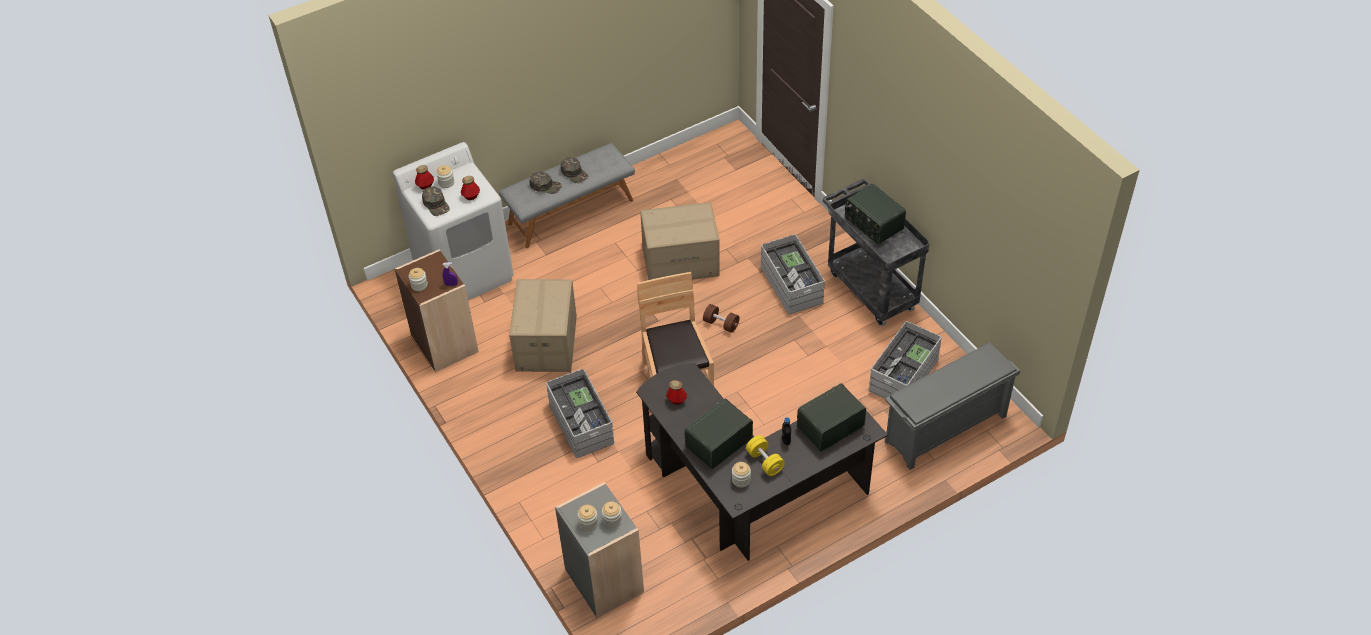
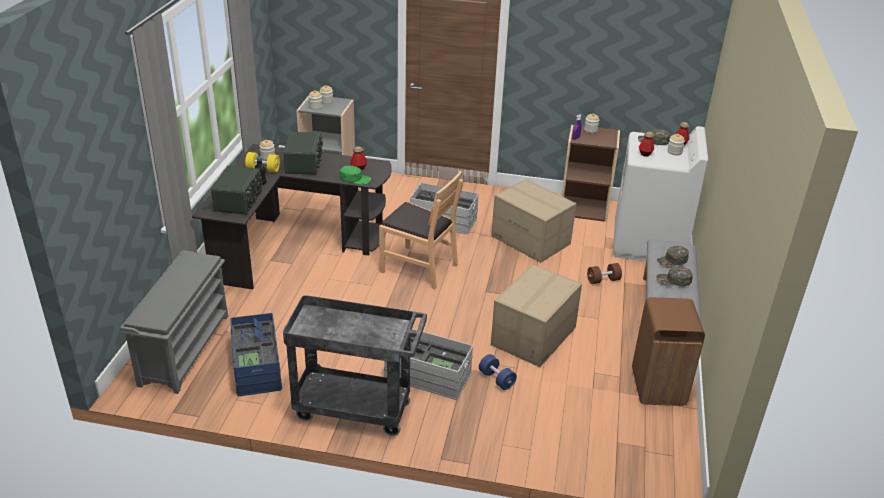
camera: 130 degrees right, 15 degrees down
(660, 178) = (657, 387): none -> brown trash can
(697, 386) = (355, 178): none -> green cap
(721, 324) = (440, 315): brown dumbbell -> brown dumbbell (603, 280)
(750, 250) = (496, 379): none -> blue dumbbell
(873, 224) = (360, 332): radio -> none
(904, 374) = (256, 366): grey storage box -> blue storage box

